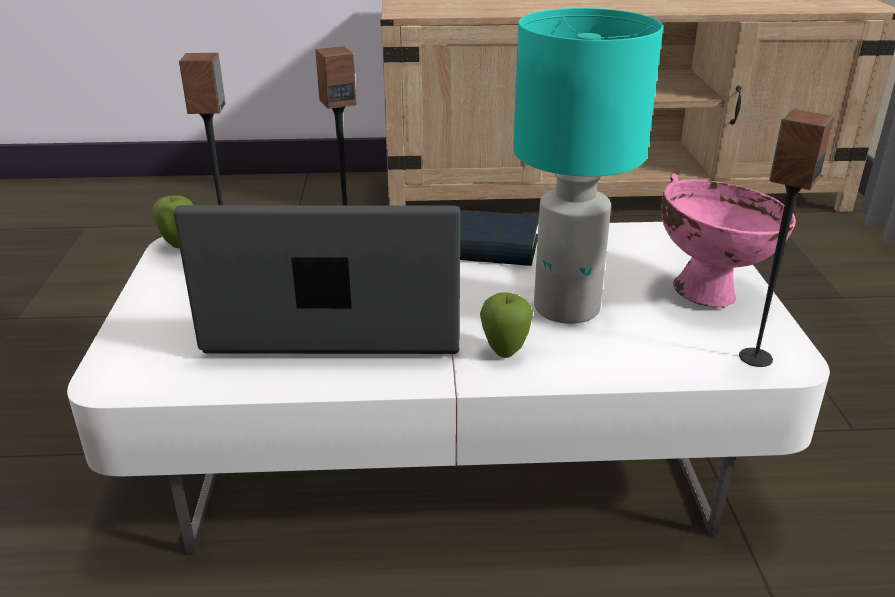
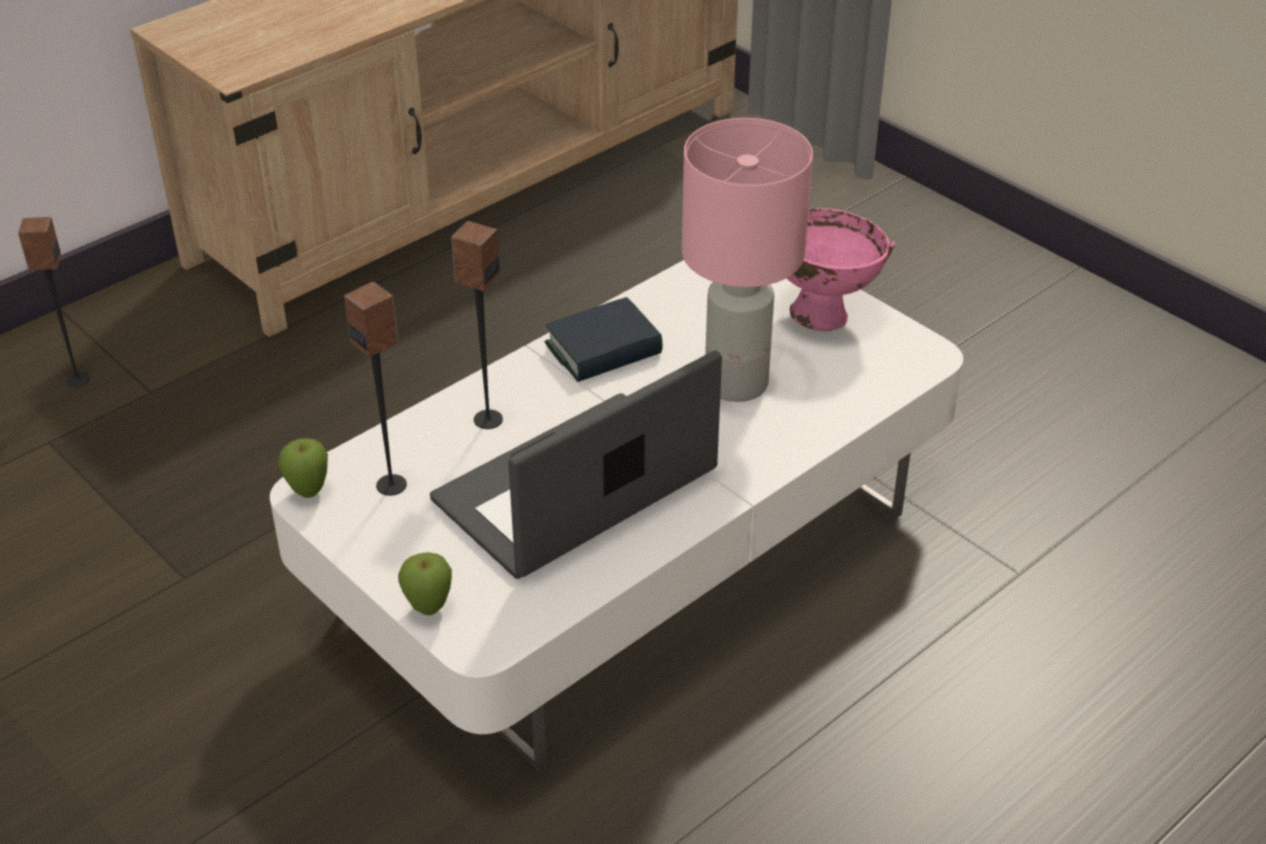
camera: 40 degrees left, 10 degrees up
(504, 353) = (741, 450): apple -> apple (429, 609)
(568, 308) = (738, 383): turquoise table lamp -> pink table lamp
(754, 357) = (906, 361): speaker -> speaker (77, 379)

